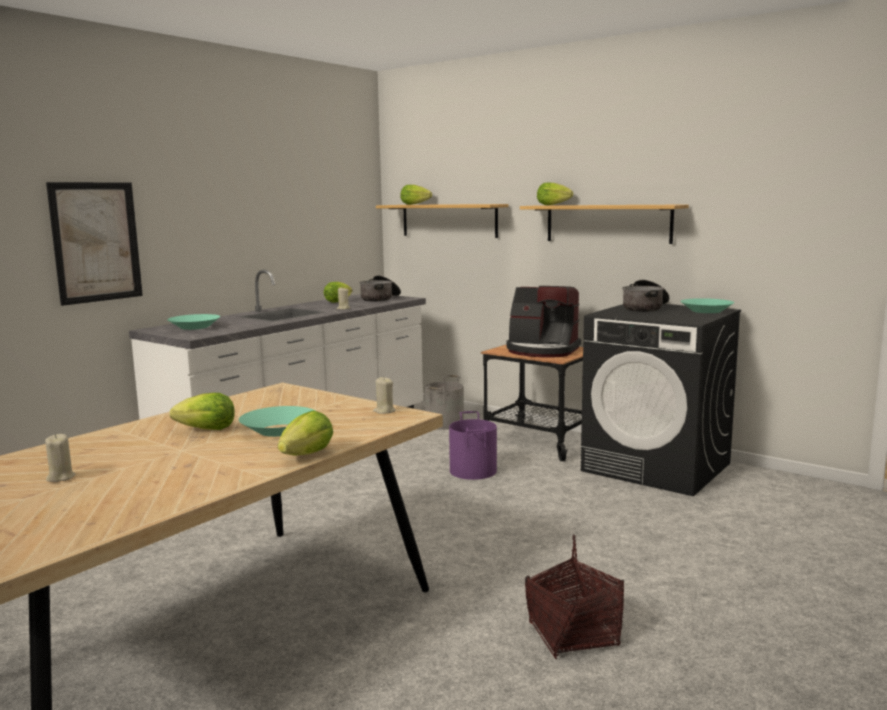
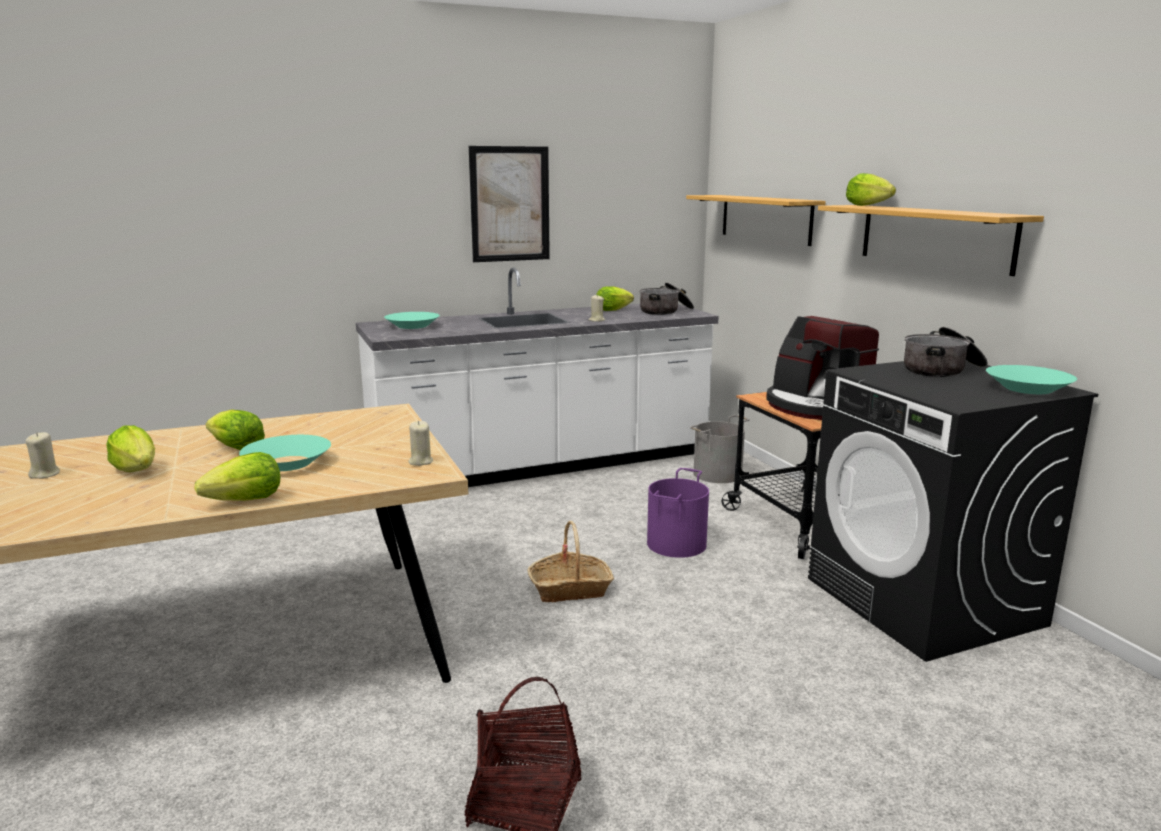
camera: 30 degrees right, 5 degrees up
(96, 242) = (326, 229): picture -> picture (510, 204)
(414, 204) = (729, 196): lettuce -> lettuce (137, 470)
(437, 514) = (570, 589): none -> basket

